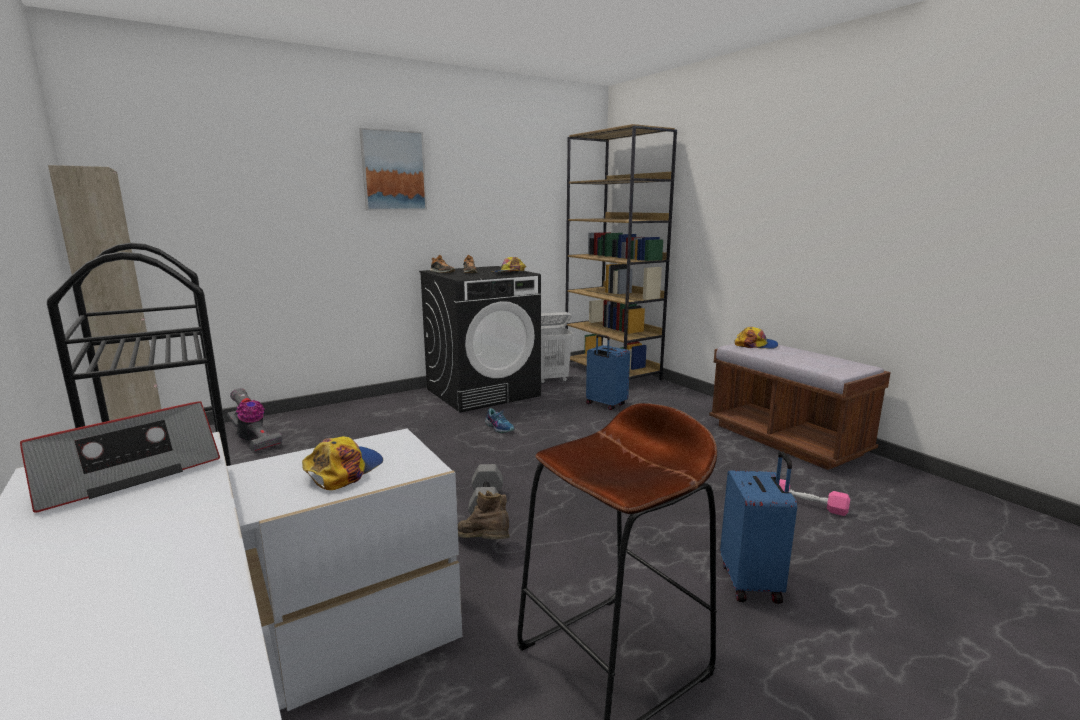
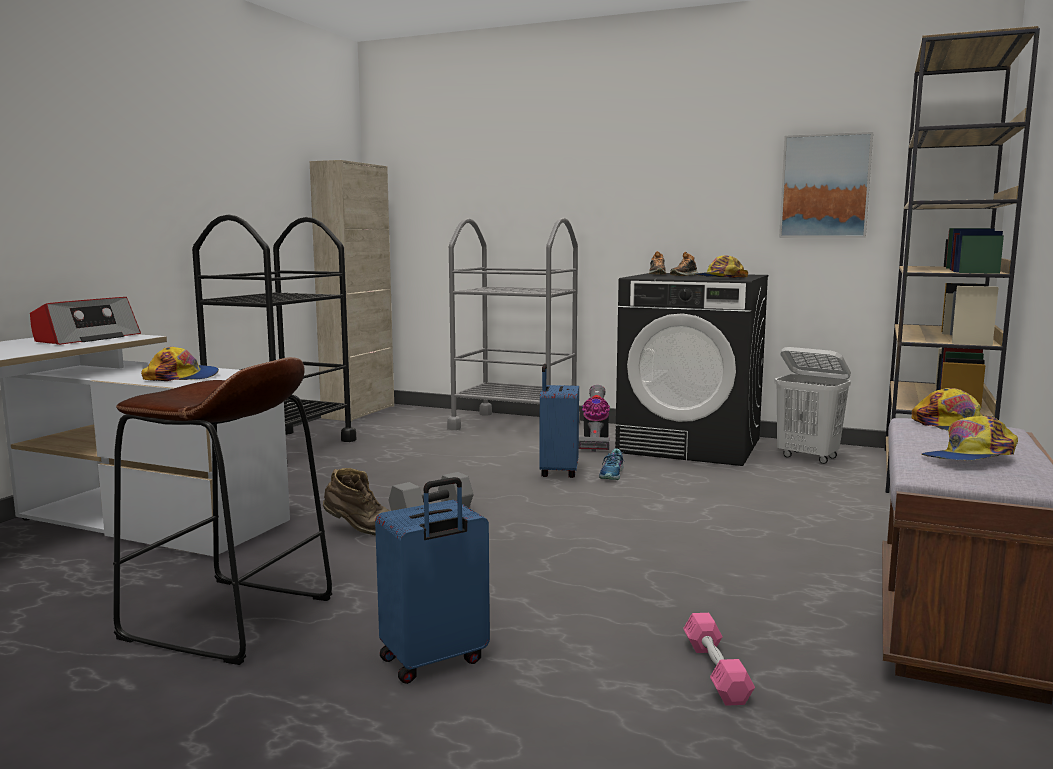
camera: 55 degrees right, 5 degrees down
(127, 473) = (86, 338): radio -> radio turned 75 degrees counterclockwise
(253, 440) = (427, 422): vacuum cleaner -> vacuum cleaner (595, 442)
(337, 417) = (515, 426): none -> grey cart
(393, 171) = (631, 148): picture -> picture (825, 186)
(484, 545) = (360, 531): brown boot -> brown boot turned 90 degrees clockwise
(605, 405) = (797, 497): blue suitcase -> blue suitcase (557, 472)
(817, 359) = (969, 458): none -> cap

